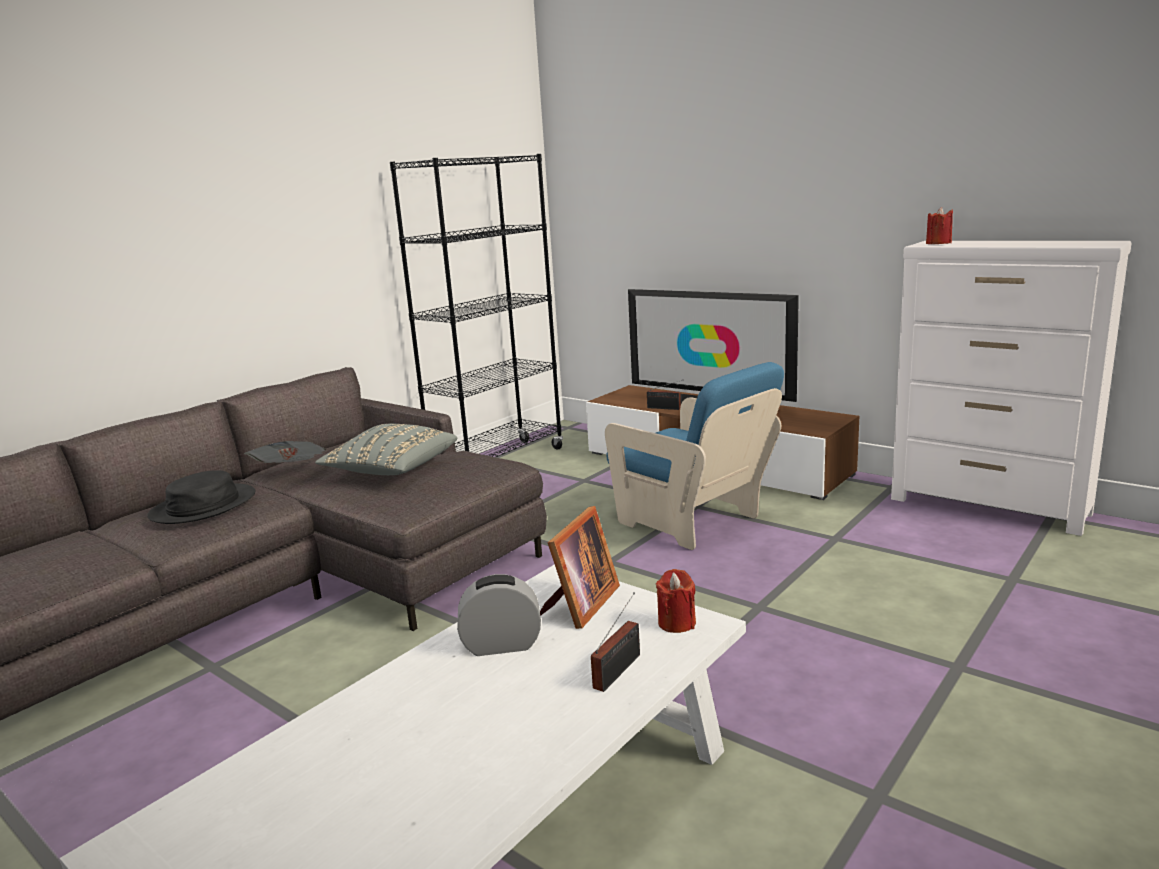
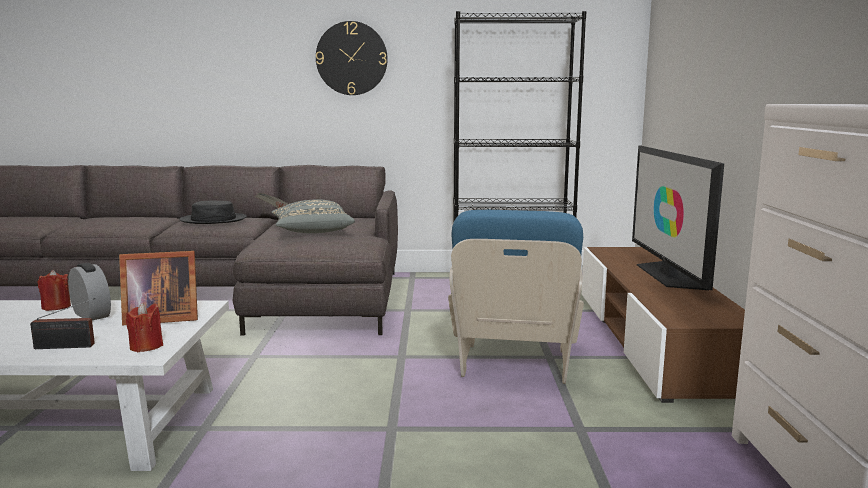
camera: 50 degrees right, 5 degrees down
(269, 225) = (351, 58): none -> wall clock
(665, 408) = (621, 267): radio -> none
(938, 243) = (819, 103): red candle -> red candle (56, 307)

